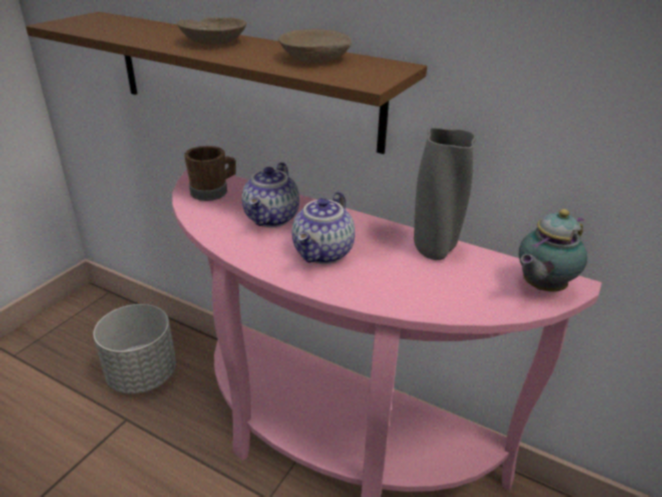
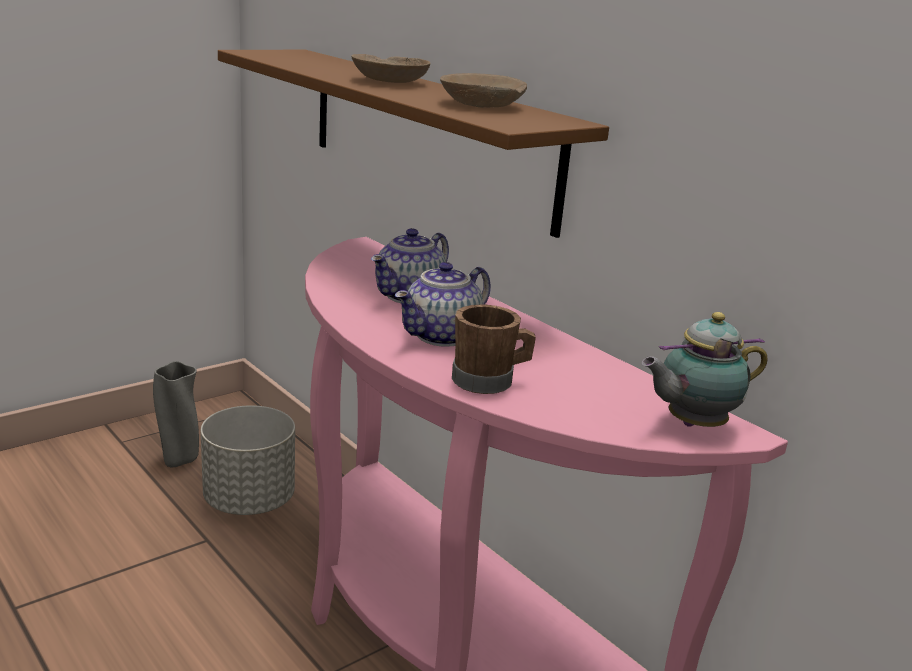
camera: 20 degrees right, 10 degrees down
(213, 192) = (363, 262): brown mug -> brown mug (489, 381)
(434, 251) = (582, 364): grey vase -> grey vase (179, 461)

